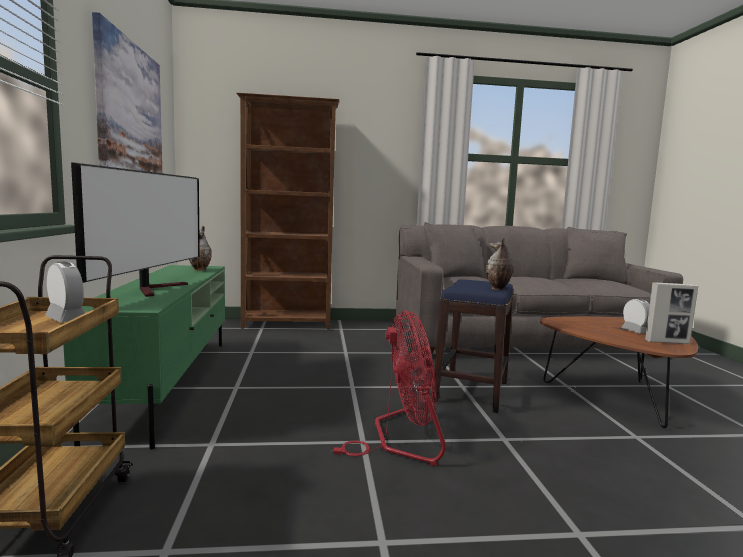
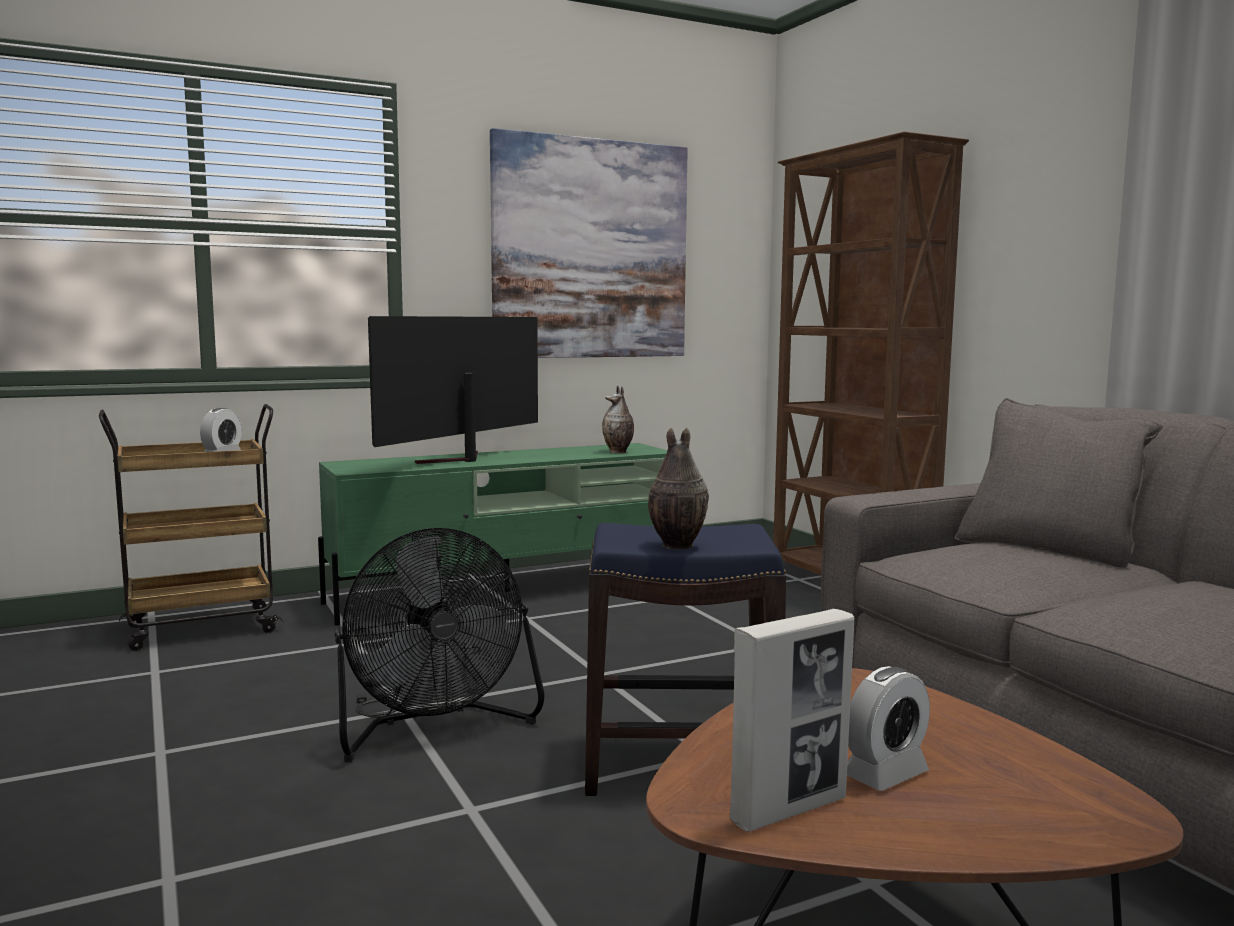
camera: 70 degrees right, 0 degrees up
(156, 289) = (458, 460): television -> television turned 135 degrees clockwise
(397, 438) = (426, 727): red fan -> black fan
(667, 342) = (789, 810): picture frame -> picture frame turned 105 degrees counterclockwise

